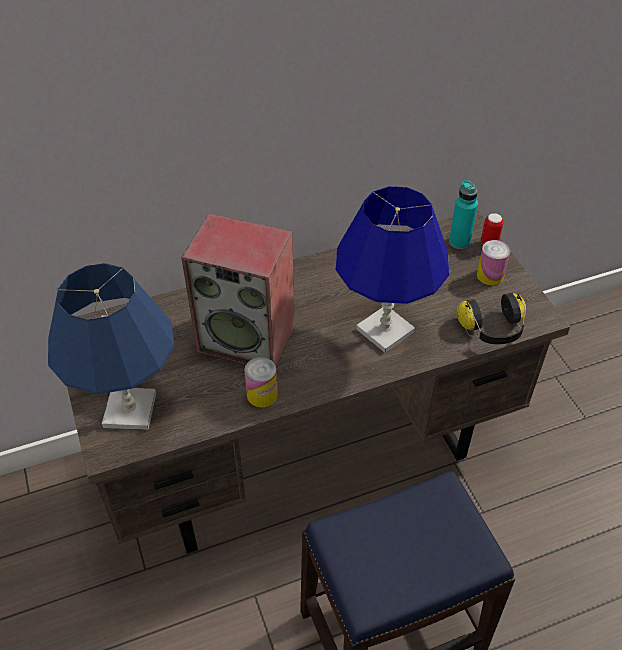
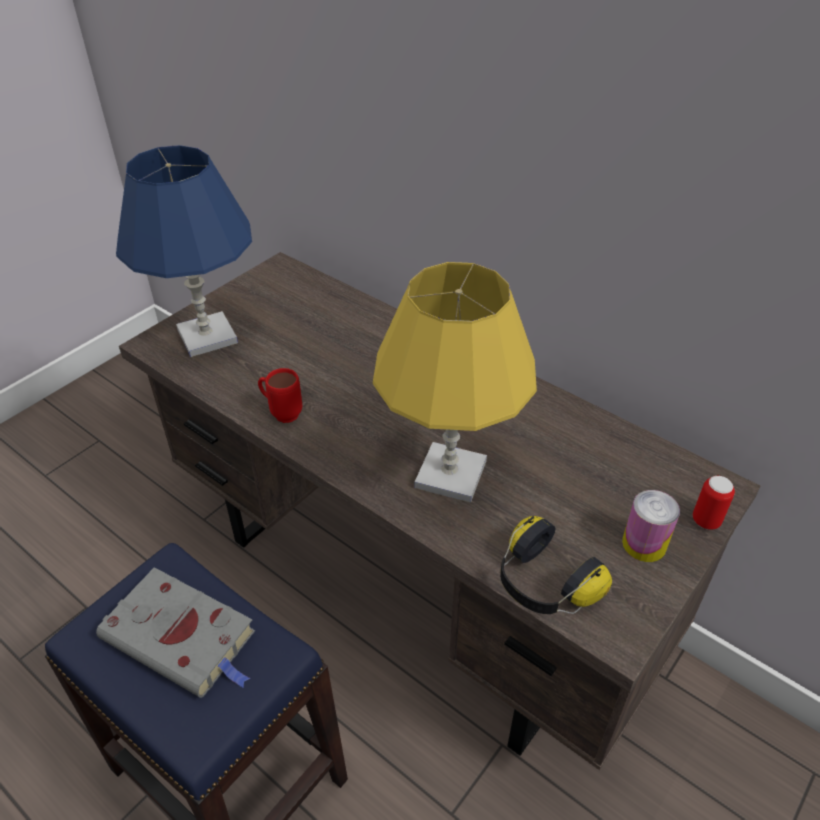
camera: 60 degrees right, 5 degrees down
(248, 338) = (352, 371): speaker -> none
(262, 395) = (281, 413): can -> red mug
(385, 331) = (450, 474): blue table lamp -> yellow table lamp
(403, 540) = (183, 637): none -> grey book
(459, 242) = (675, 488): turquoise bottle -> none

